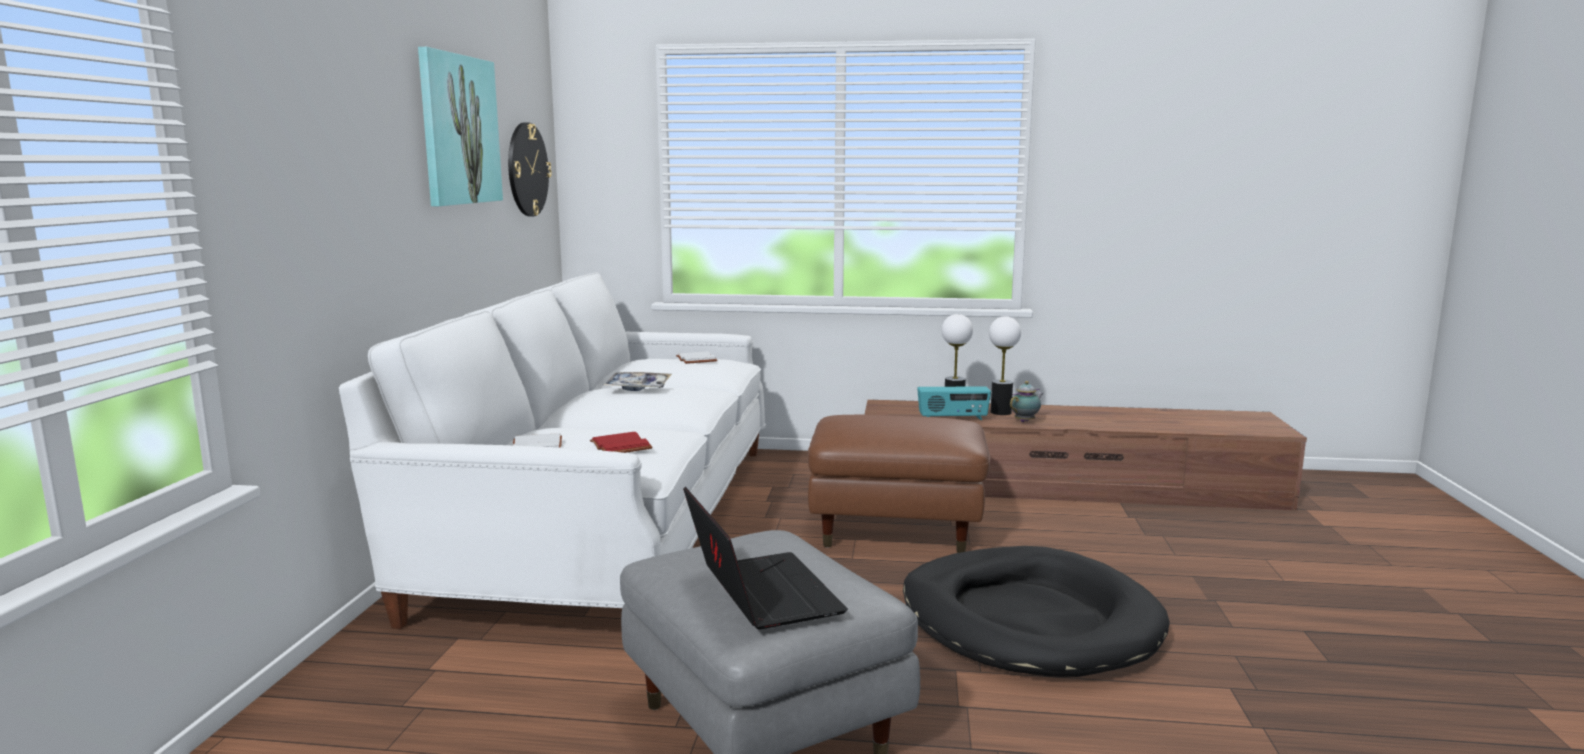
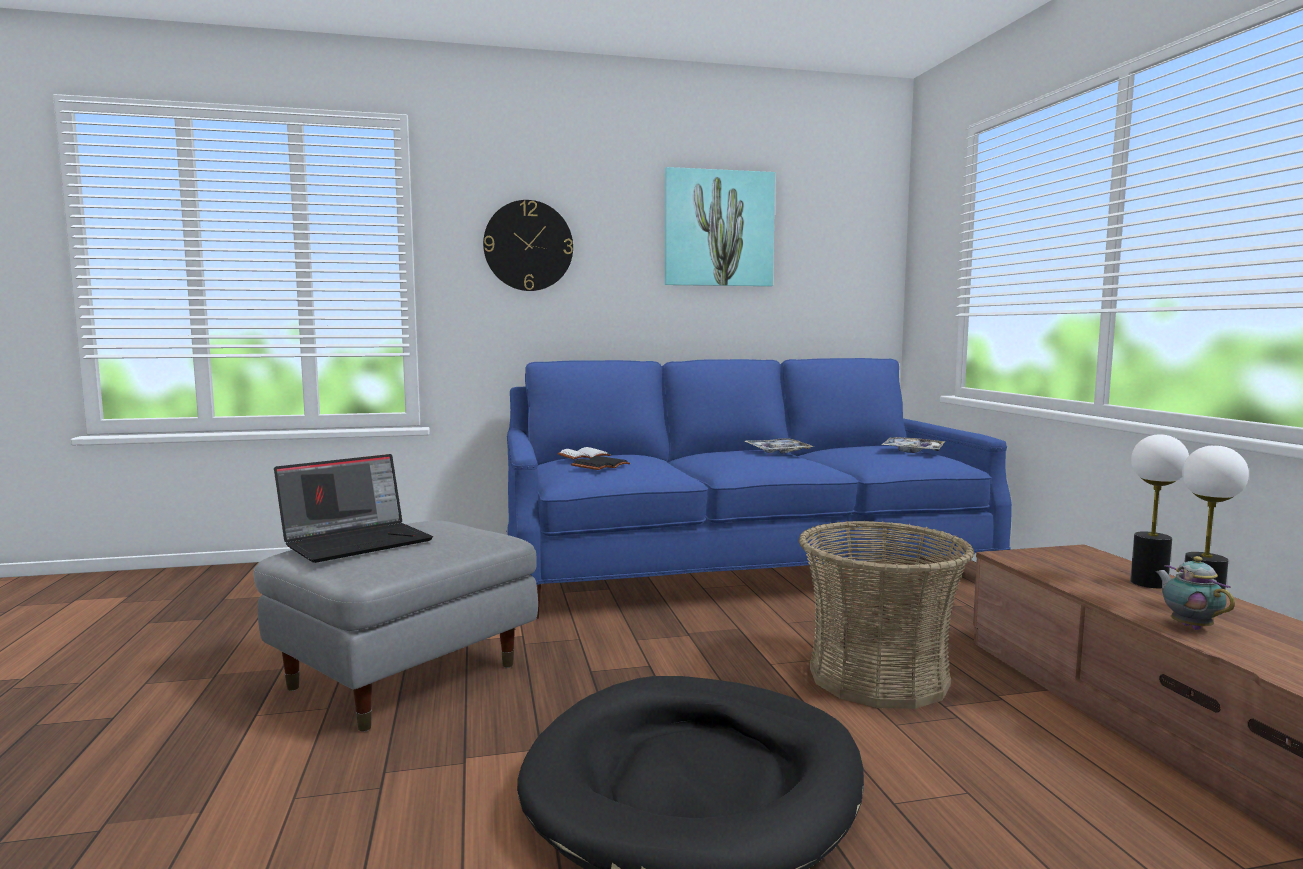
camera: 70 degrees right, 5 degrees down
(527, 169) = (836, 263): wall clock -> wall clock (528, 246)
(609, 520) = (741, 566): white sofa -> blue sofa
(622, 446) = (601, 466): red book -> black book
(695, 359) = (912, 451): white book -> tray
(897, 531) = (878, 677): brown ottoman -> basket
(953, 418) = (1094, 586): radio -> none
(1025, 421) = (1189, 626): teapot -> teapot turned 135 degrees counterclockwise

